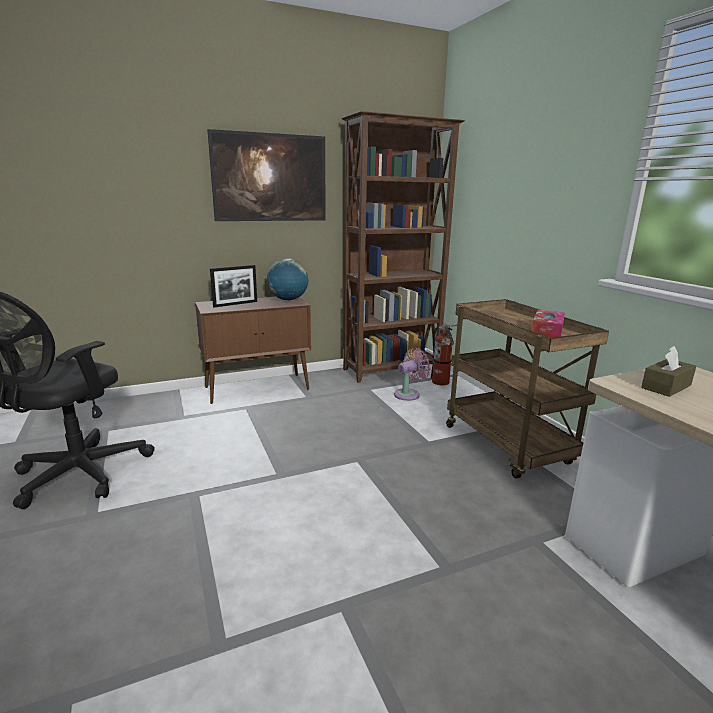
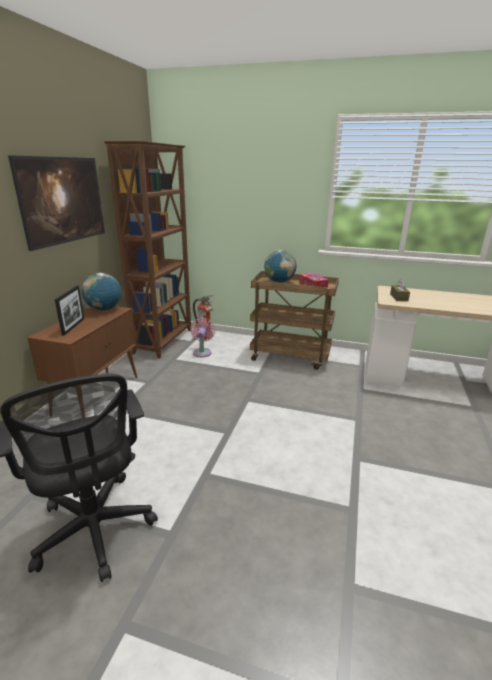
camera: 50 degrees left, 5 degrees up
(510, 317) = (279, 282): none -> globe

